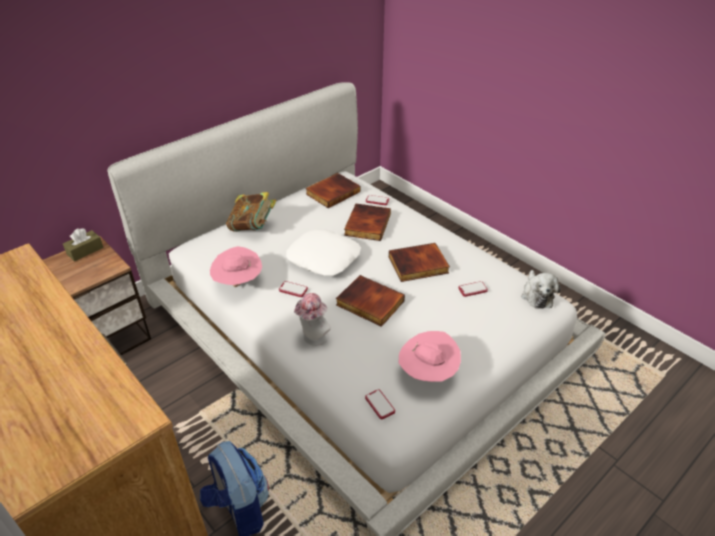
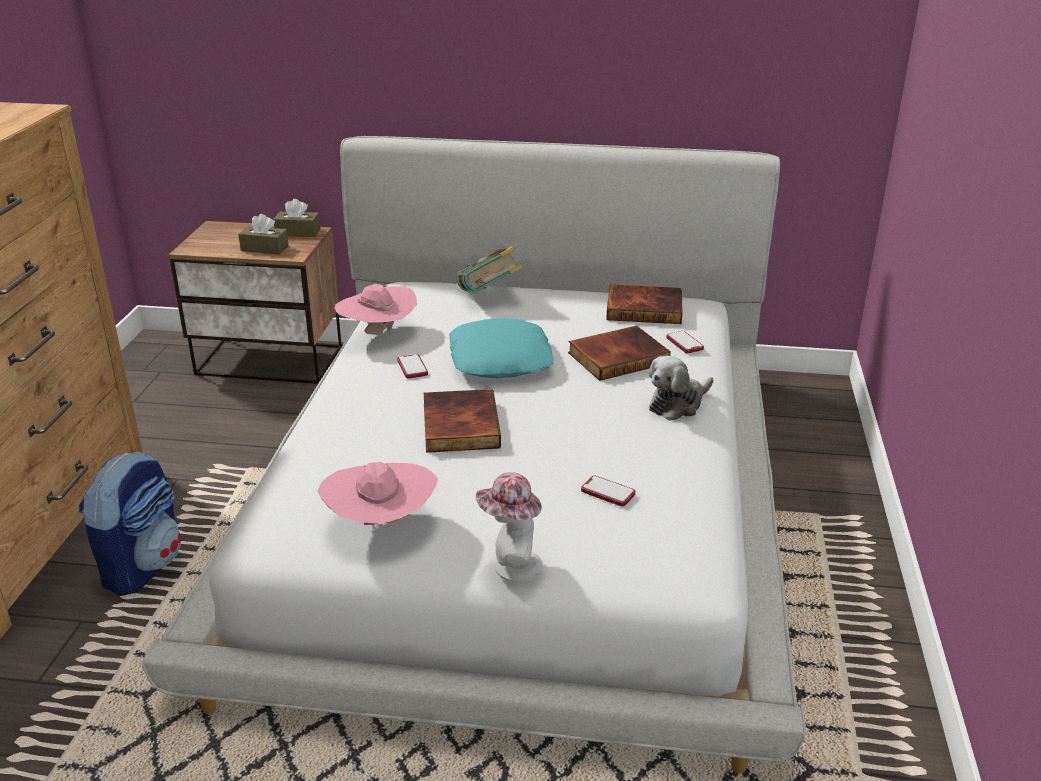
camera: 50 degrees right, 10 degrees down
(85, 273) = (264, 248): none -> brown tissue box
(313, 338) = (345, 417): hat -> hat (511, 566)
(324, 258) = (501, 360): white pillow -> turquoise pillow
(379, 405) = (282, 511): phone -> none
(418, 265) = (591, 428): book -> none
(537, 295) = (690, 559): plush toy -> plush toy (678, 404)

